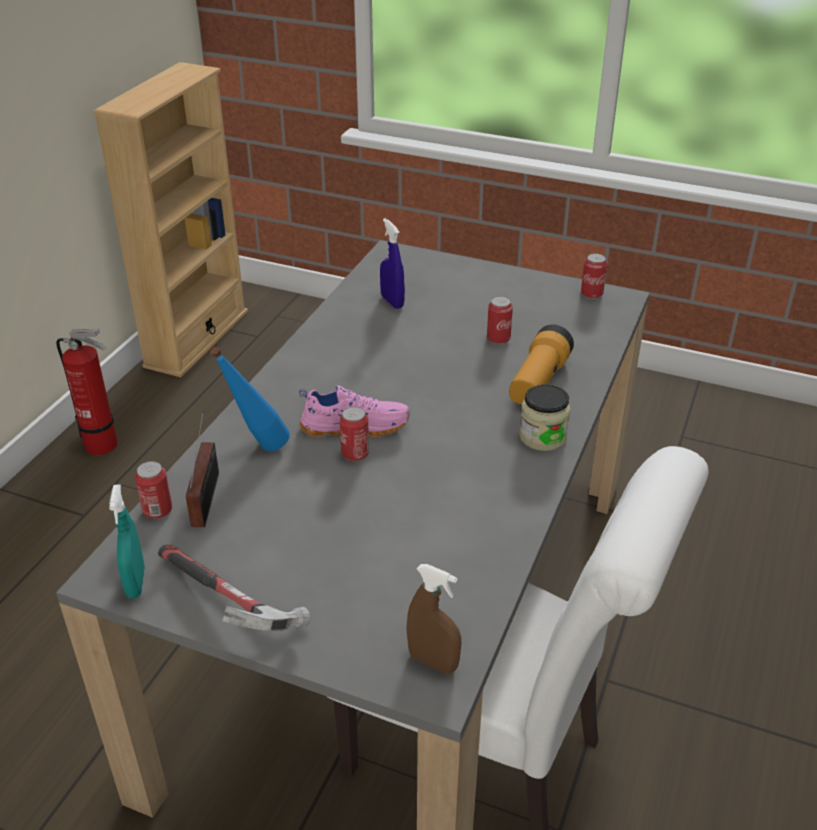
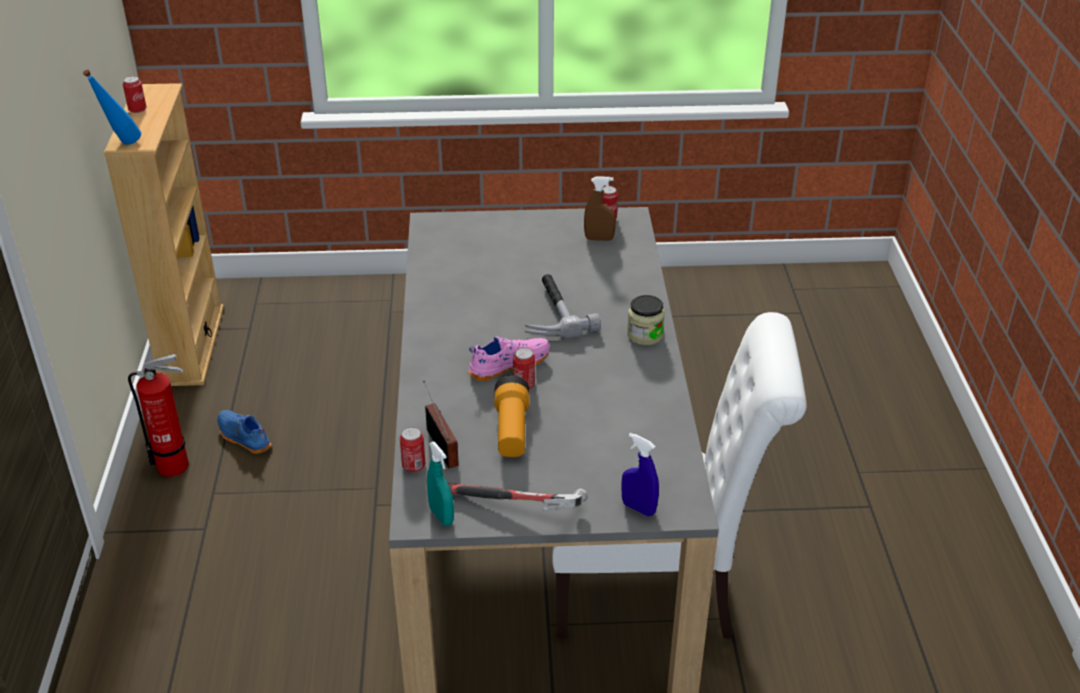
camera: 25 degrees left, 0 degrees up
(179, 438) = (243, 438): none -> blue shoe
(257, 448) = (450, 402): blue bottle -> blue bottle (121, 145)
(392, 302) = (461, 263): blue spray bottle -> blue spray bottle (638, 508)
(433, 662) = (675, 496): brown spray bottle -> brown spray bottle (599, 239)
(450, 380) = (552, 312): none -> hammer
(498, 339) = (564, 271): can -> can (137, 109)
(538, 382) = (615, 296): flashlight -> flashlight (511, 430)

